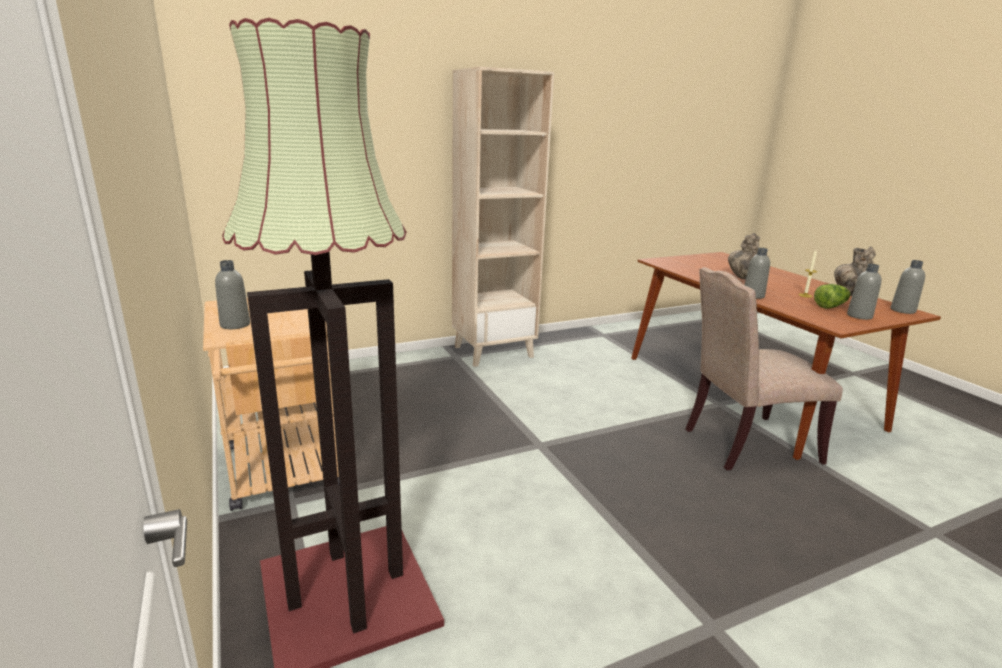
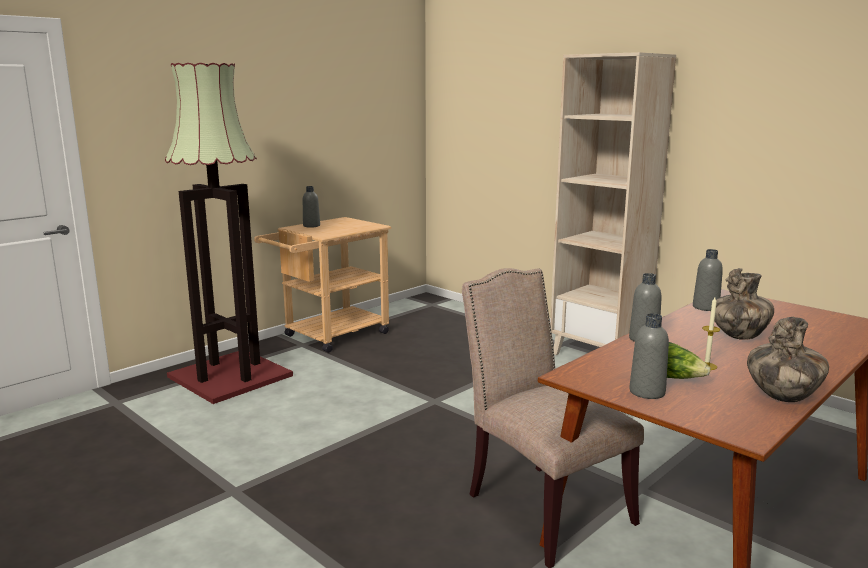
camera: 70 degrees right, 5 degrees down
(902, 310) = (742, 426): grey bottle -> grey bottle (705, 307)

